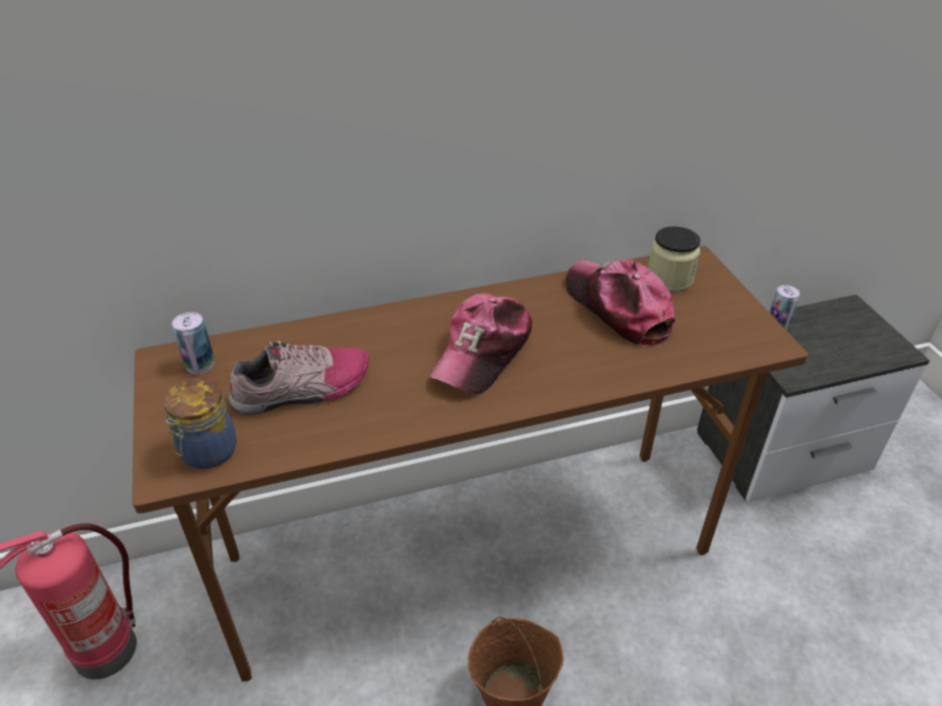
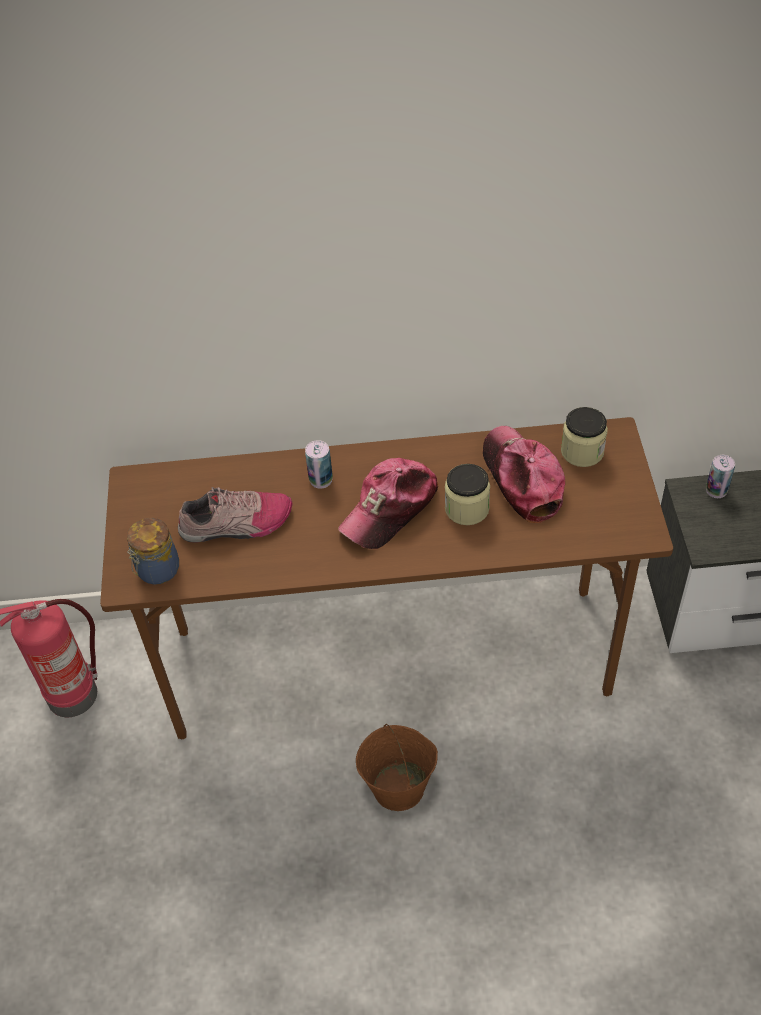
camera: 15 degrees right, 10 degrees up
(200, 365) = (159, 489): can -> can (321, 480)
(569, 342) = (467, 508): none -> jar

